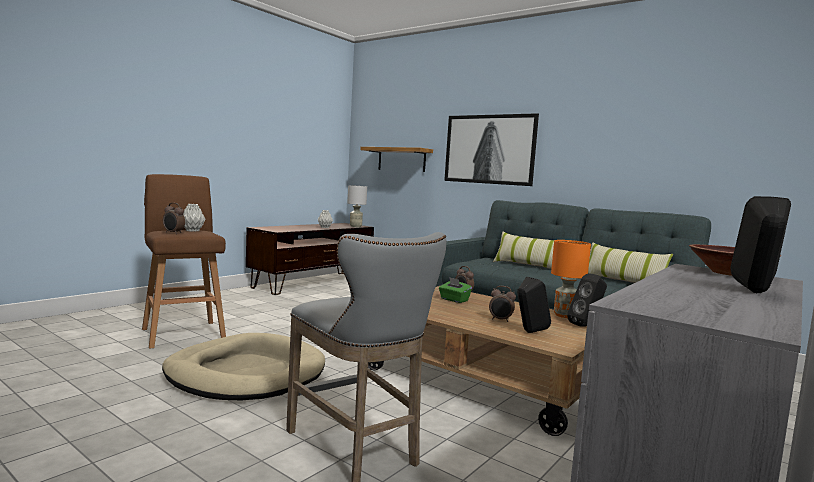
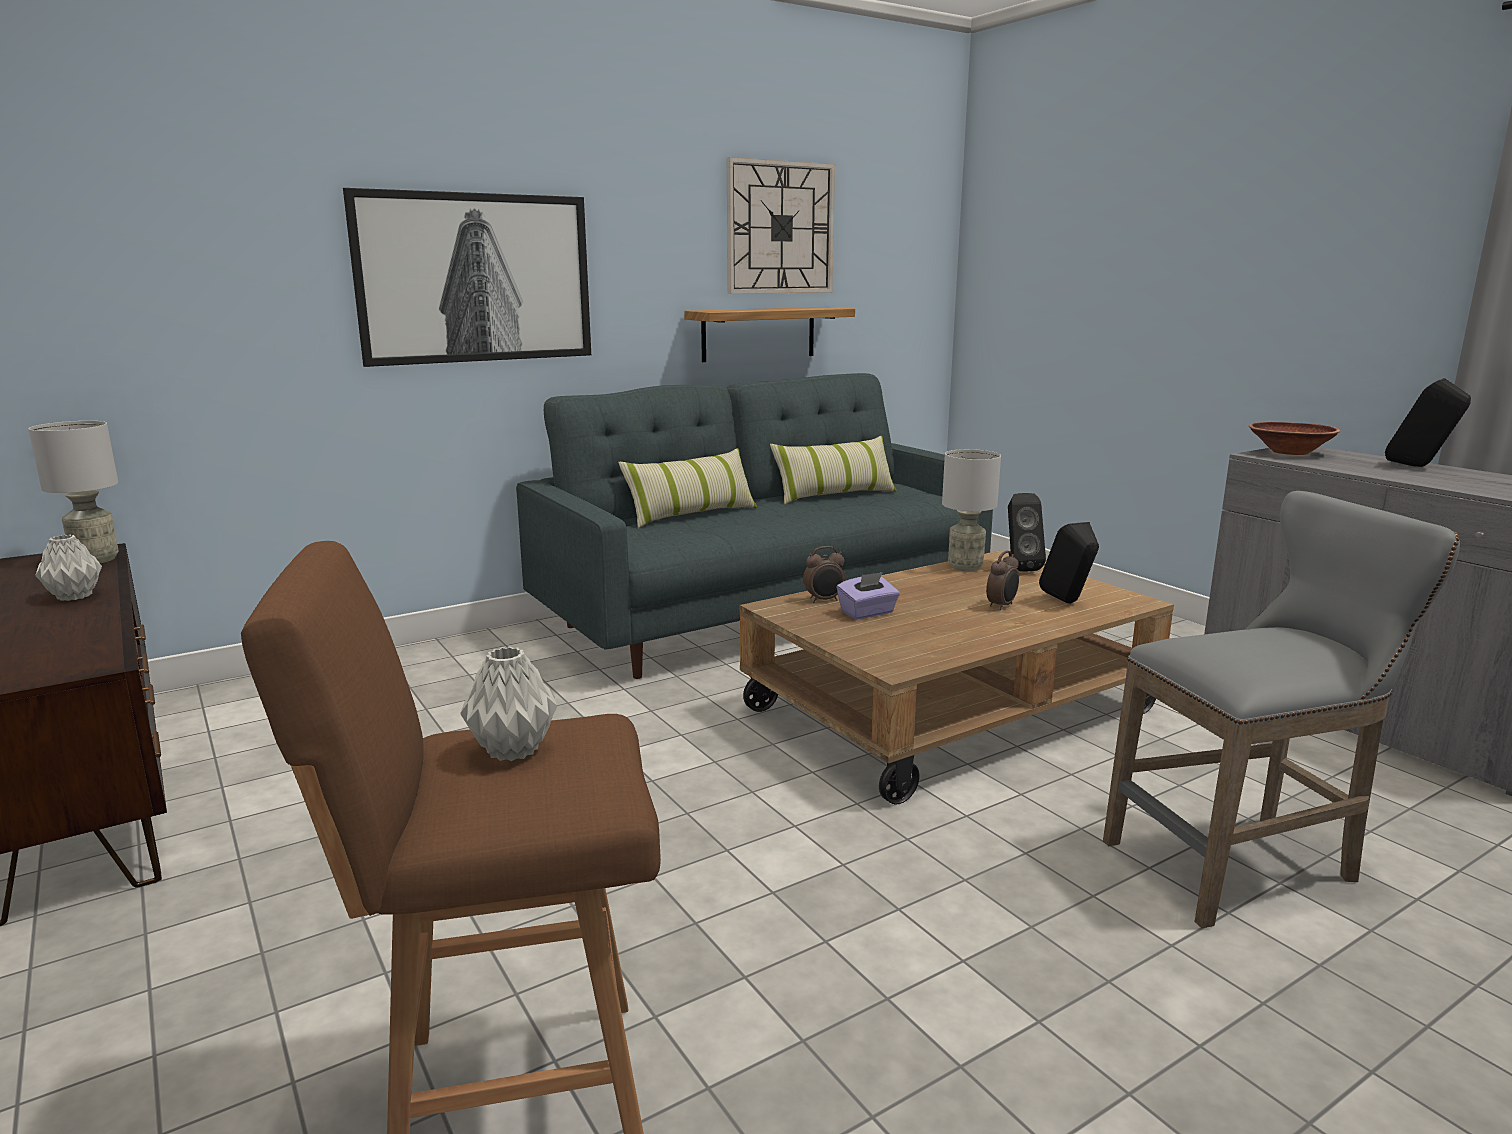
camera: 70 degrees left, 10 degrees up
(173, 233) = (589, 781): alarm clock -> none
(245, 373) = (911, 971): beige dog bed -> none
(401, 159) = (181, 318): shelf -> shelf (758, 334)
(454, 300) = (867, 613): green tissue box -> purple tissue box
(565, 315) = (964, 567): orange table lamp -> grey table lamp
(659, 123) = (780, 228): none -> wall clock

